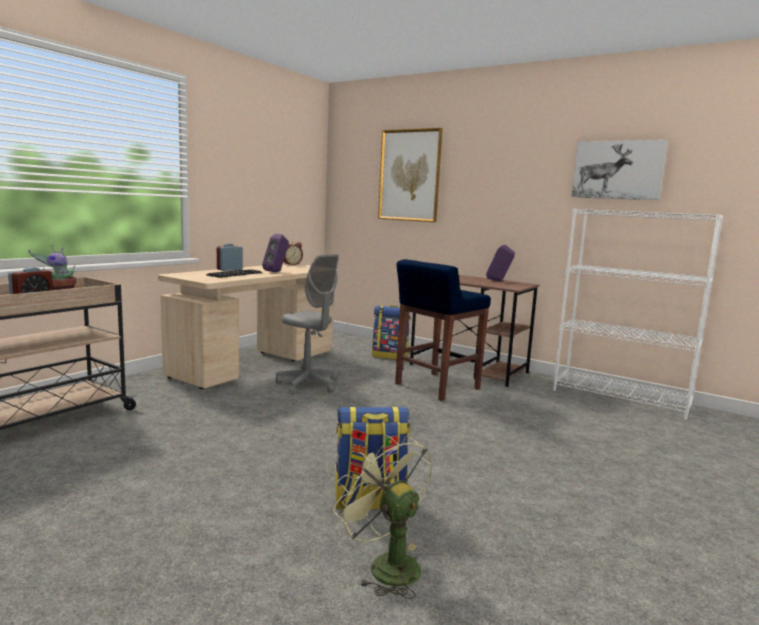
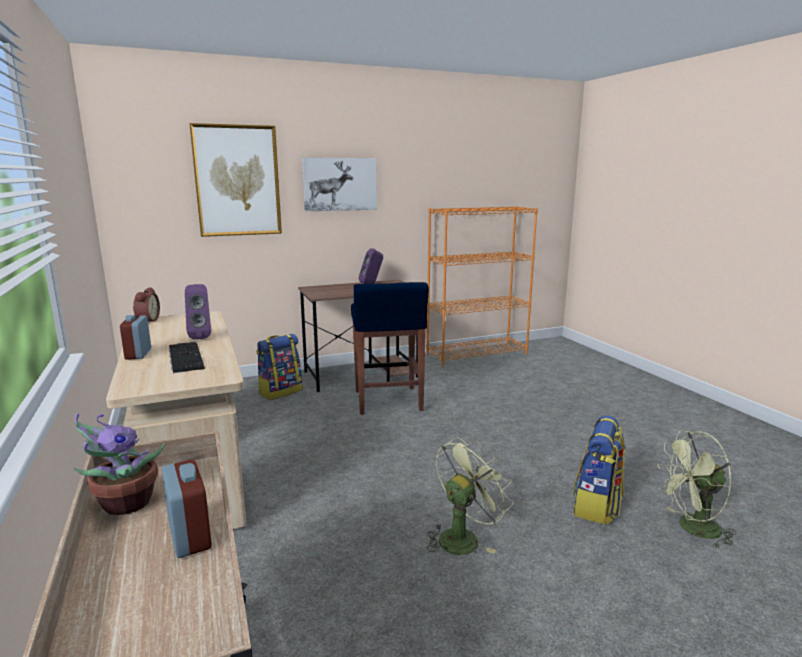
camera: 55 degrees left, 5 degrees up
(255, 452) = (463, 537): none -> green fan
(308, 385) = (307, 457): grey office chair -> none
(618, 170) = (447, 173): picture -> picture (339, 184)
(621, 398) = (477, 354): white bookcase -> orange bookcase

